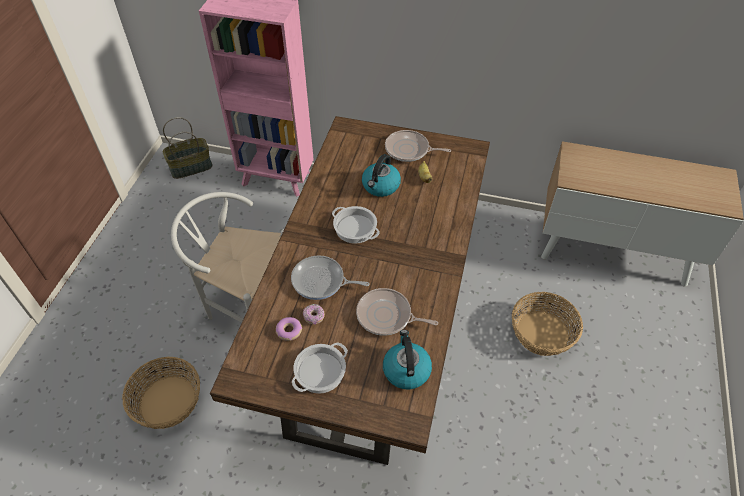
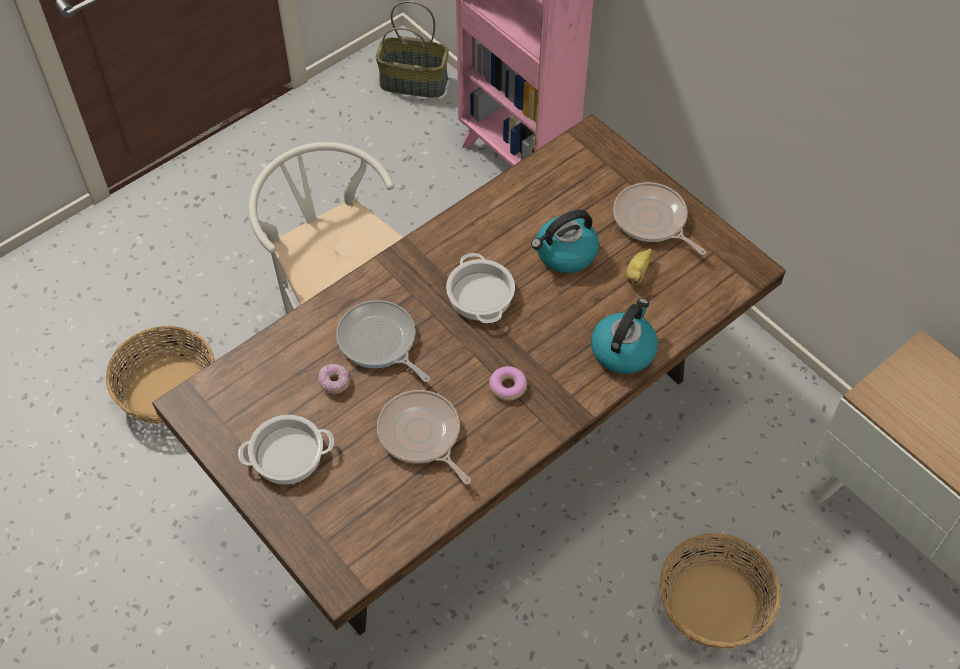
camera: 35 degrees right, 5 degrees up
(289, 331) = (292, 382): donut -> donut (507, 386)
(406, 370) = (387, 516): kettle -> kettle (623, 350)

